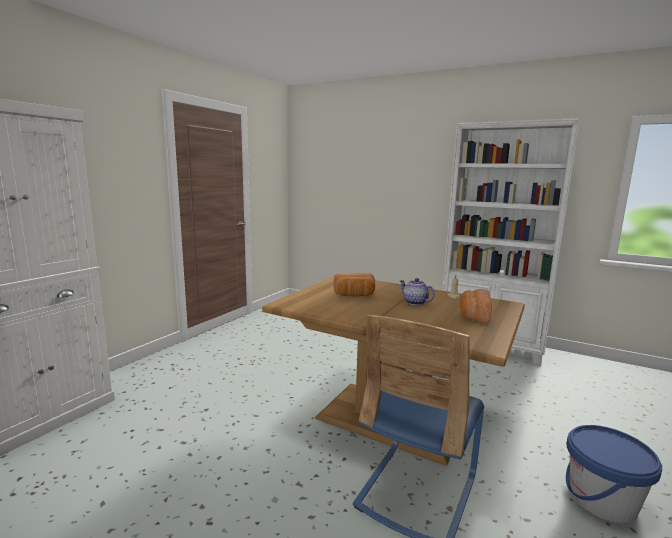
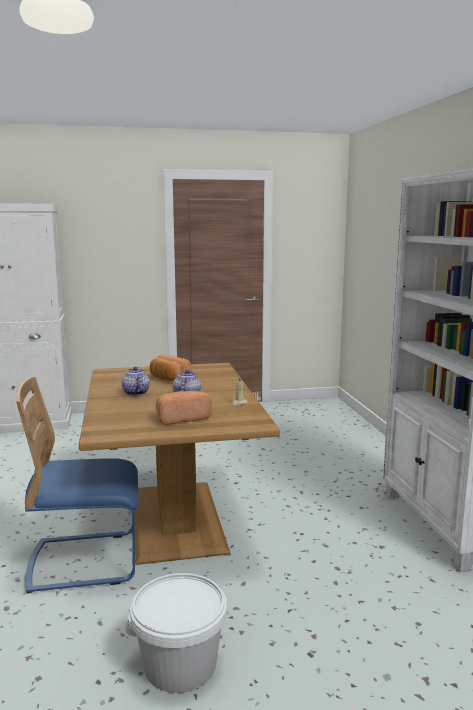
camera: 50 degrees right, 0 degrees up
(377, 311) = (135, 393): none -> teapot
(602, 499) = (180, 664): blue bucket -> white bucket

